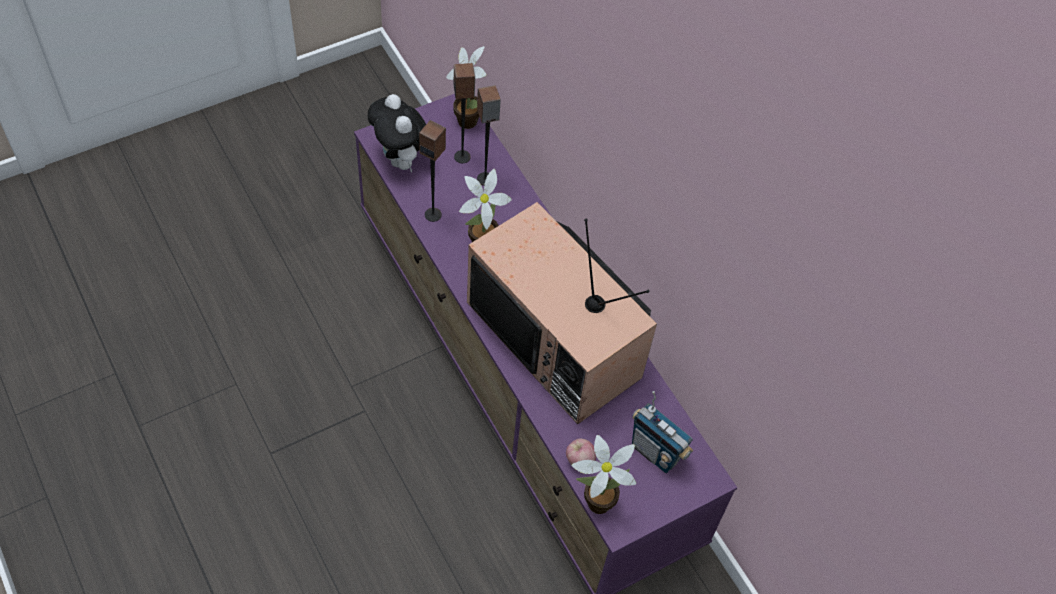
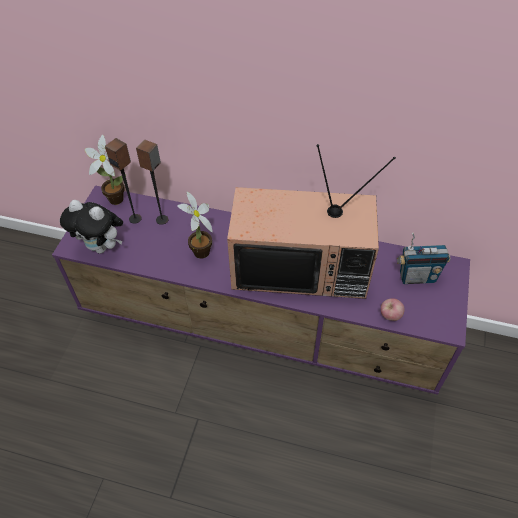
camera: 40 degrees left, 5 degrees down
(433, 214) = (155, 260): speaker -> none
(594, 502) = (424, 329): potted plant -> none

